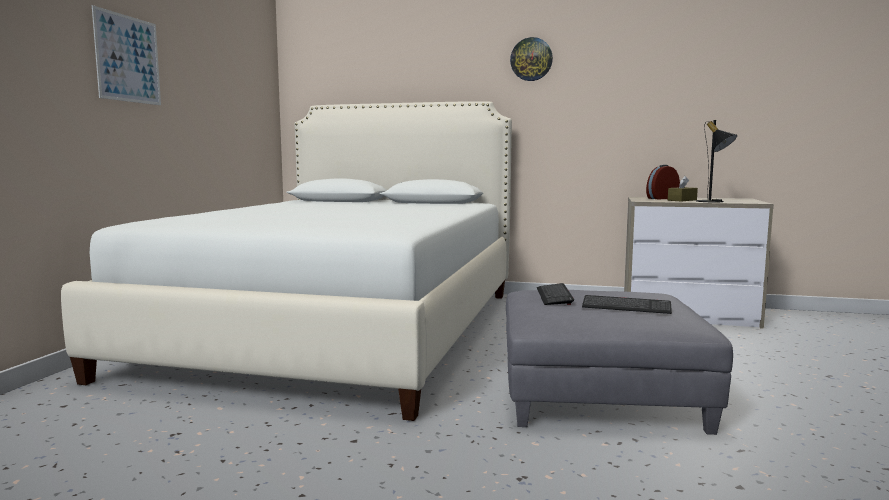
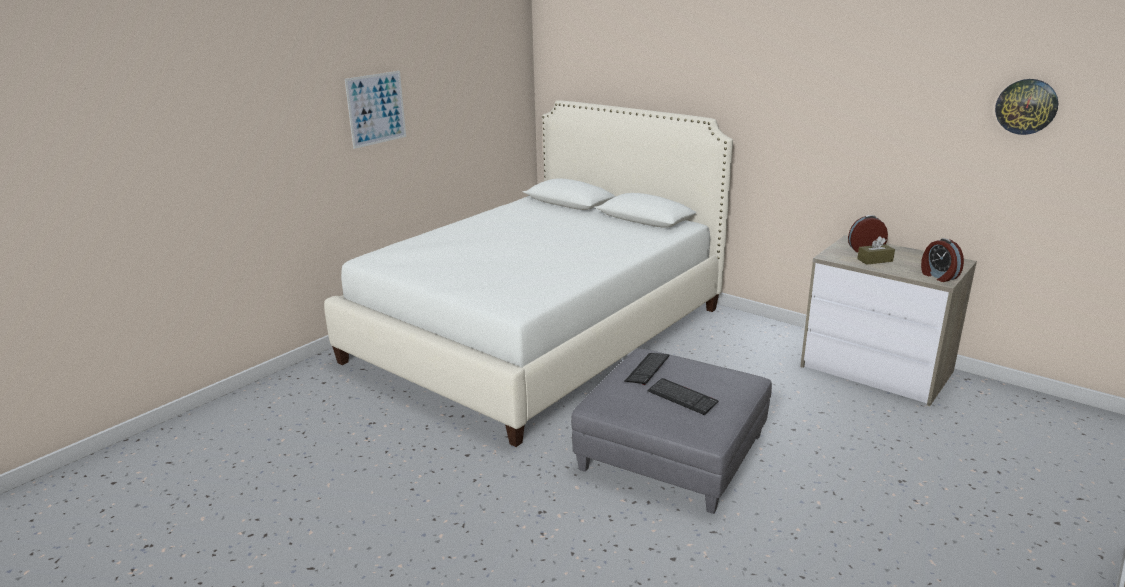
camera: 25 degrees right, 15 degrees up
(531, 59) = (760, 76): wall clock -> wall clock (1026, 106)
(713, 201) = (899, 271): black table lamp -> none
(747, 201) = (938, 276): none -> alarm clock

